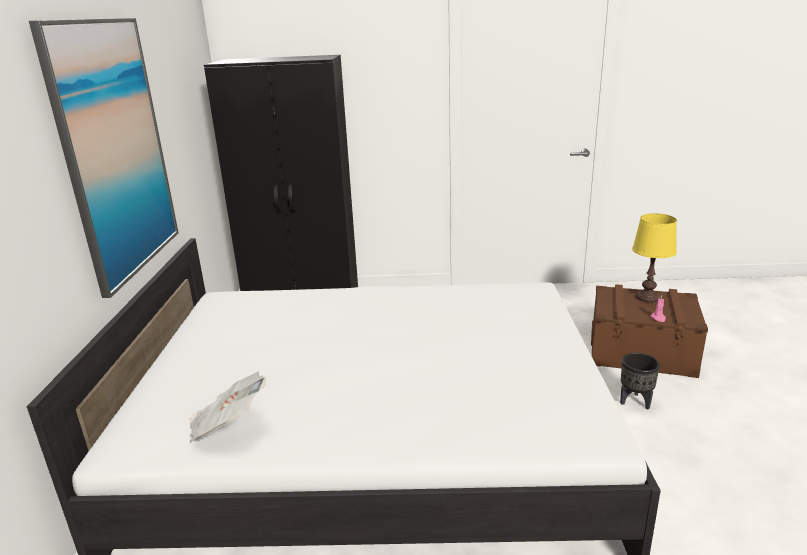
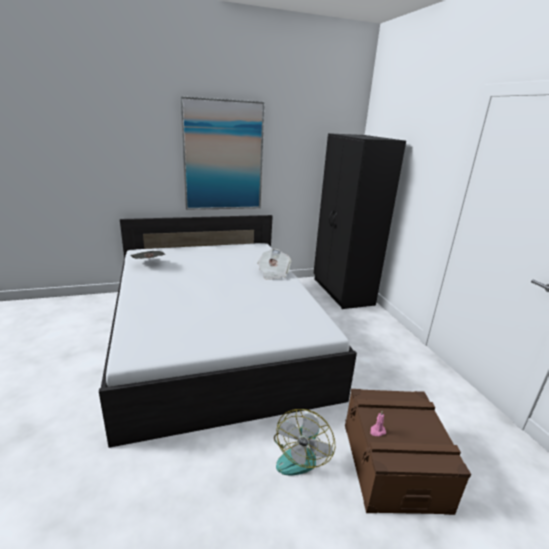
camera: 70 degrees right, 0 degrees up
(353, 300) = (273, 273): none -> newspaper
(635, 401) = (300, 454): black planter -> fan
(647, 297) = (423, 427): yellow table lamp -> none

